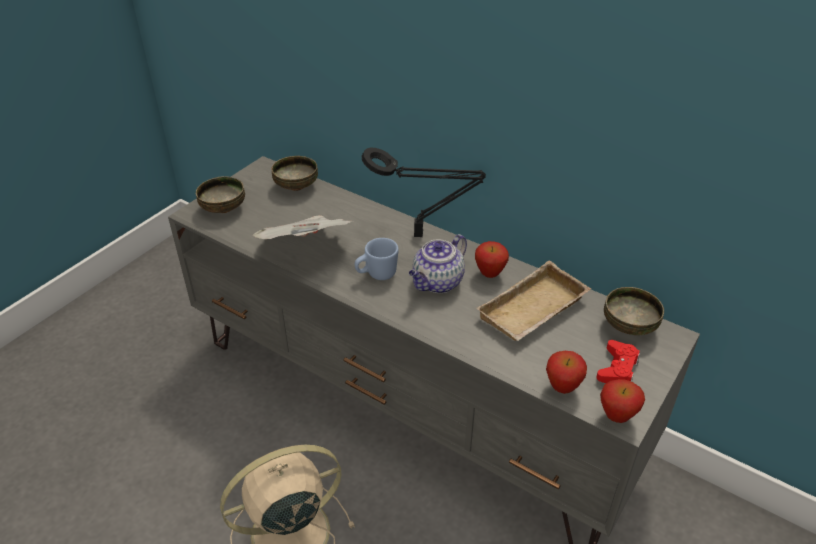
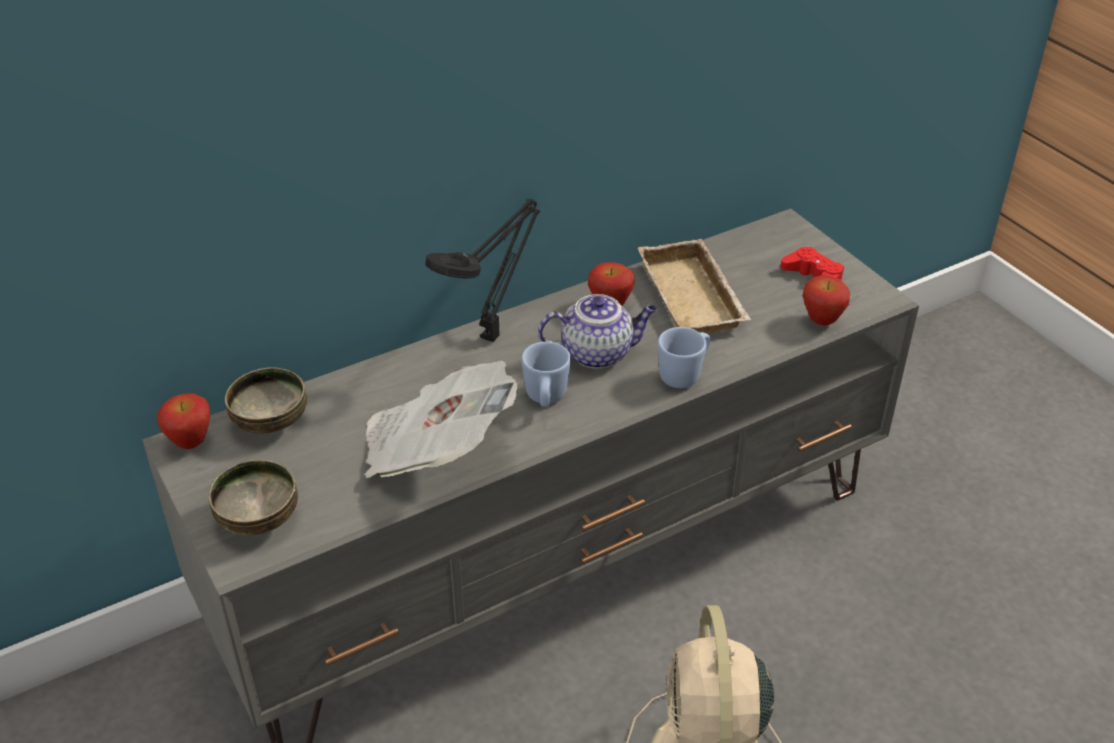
camera: 65 degrees left, 0 degrees up
(437, 283) = (598, 352): teapot -> teapot turned 75 degrees counterclockwise
(444, 329) = (684, 374): none -> blue mug
(616, 416) = (876, 302): apple -> apple (191, 443)
(628, 326) = (756, 245): bowl -> none

